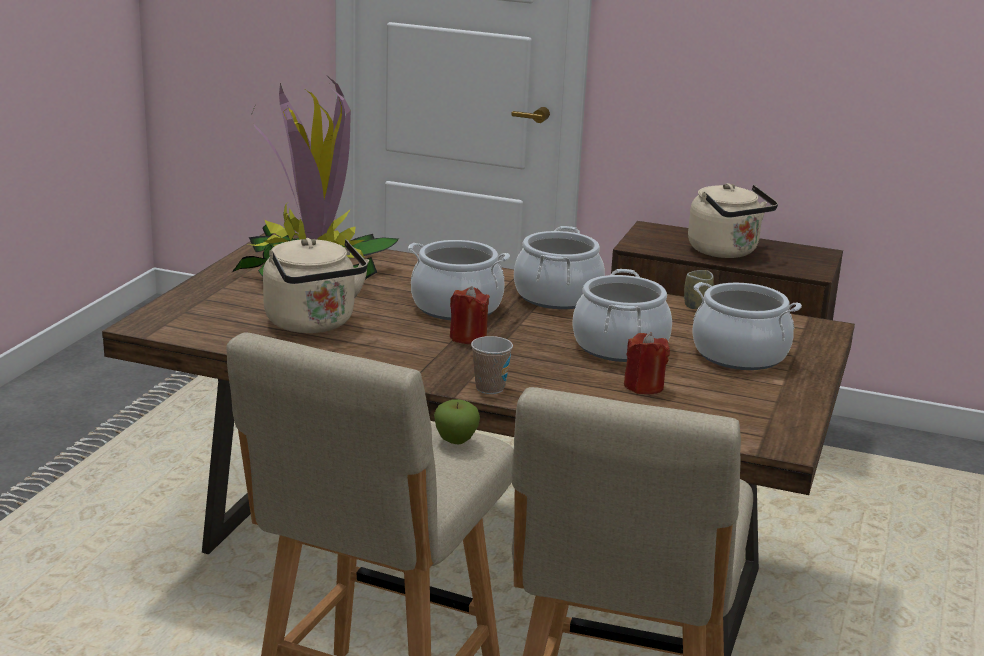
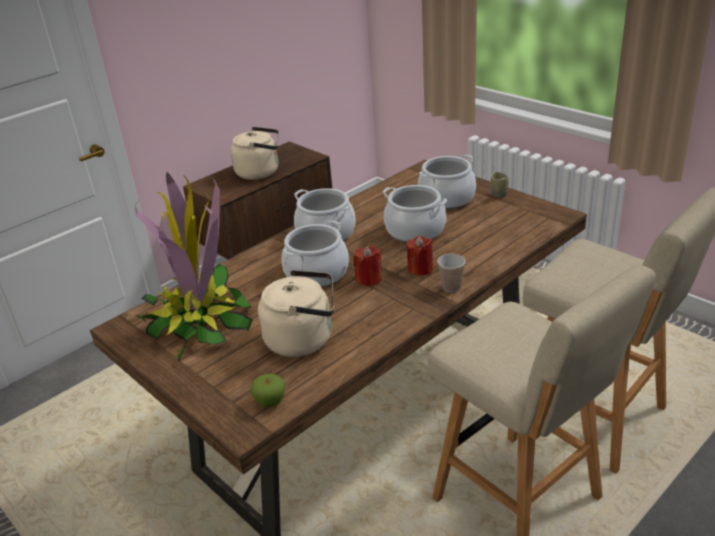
camera: 60 degrees left, 10 degrees up
(456, 441) = (511, 317): apple -> apple (270, 402)
(643, 386) = (473, 236): red candle -> red candle (420, 269)
(696, 305) = (372, 194): cup -> cup (499, 194)

